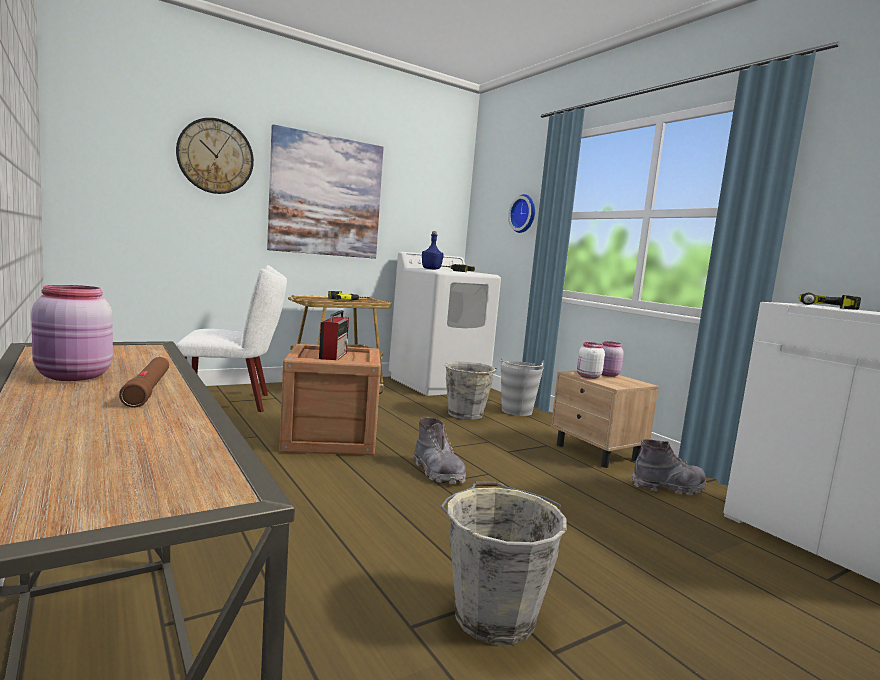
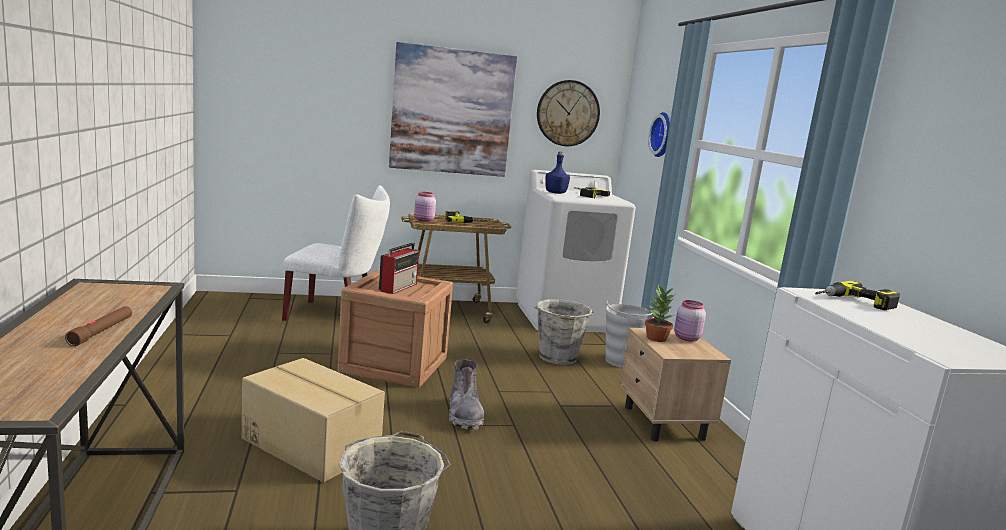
camera: 20 degrees right, 5 degrees up
(74, 376) = (73, 315): pink jar -> pink jar (424, 220)
(215, 156) = (341, 77): wall clock -> wall clock (568, 113)
(317, 527) = (312, 444): none -> cardboard box
(588, 376) = (655, 338): white jar -> potted plant
(668, 487) = (703, 475): grey boot -> none

